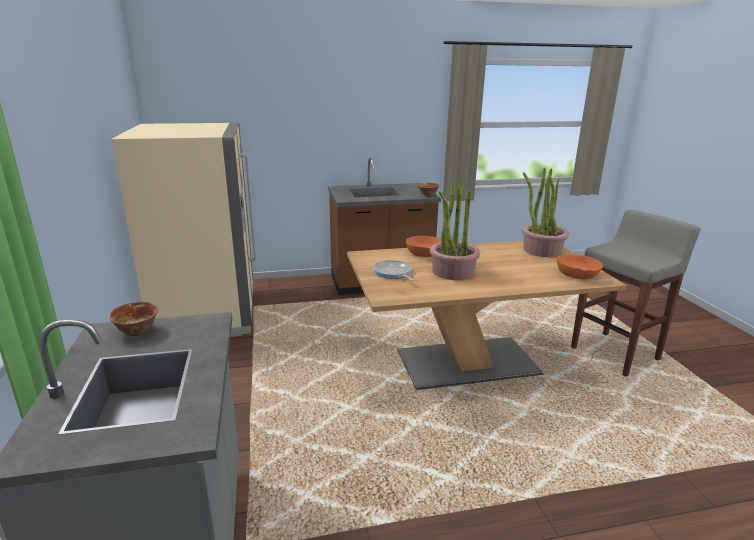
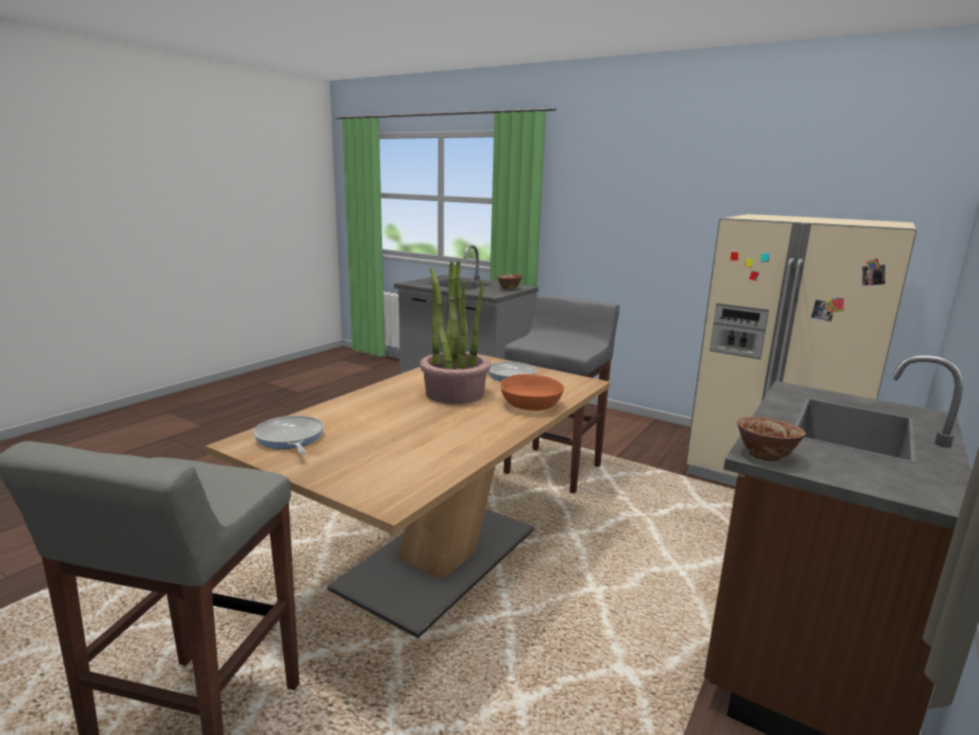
camera: 135 degrees right, 5 degrees down
(310, 379) = (554, 469): none -> grey stool
(541, 250) = (381, 473): potted plant -> none
(577, 275) = (290, 438): orange bowl -> frying pan

